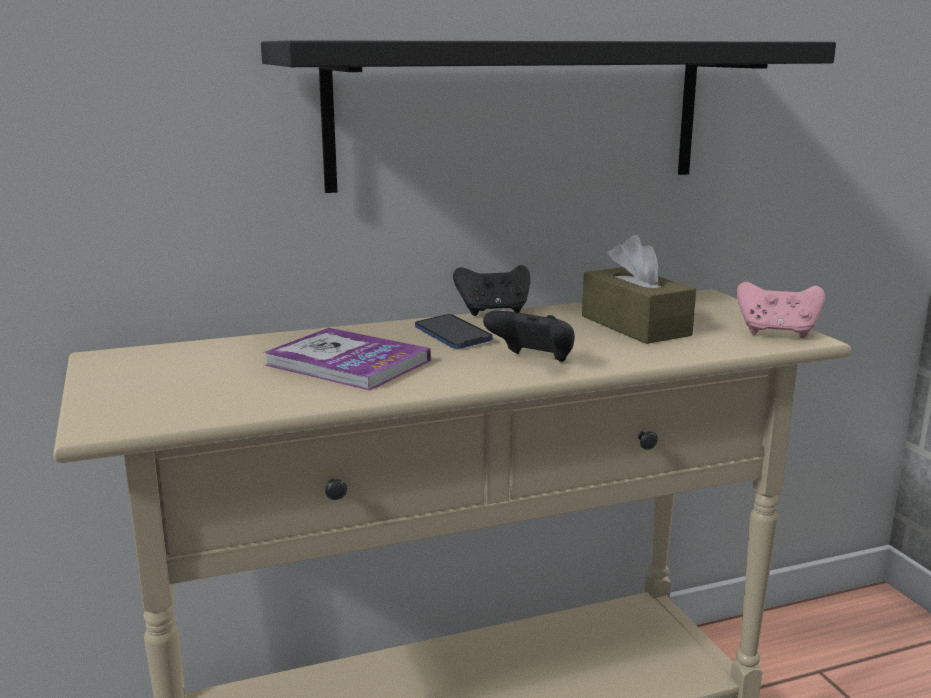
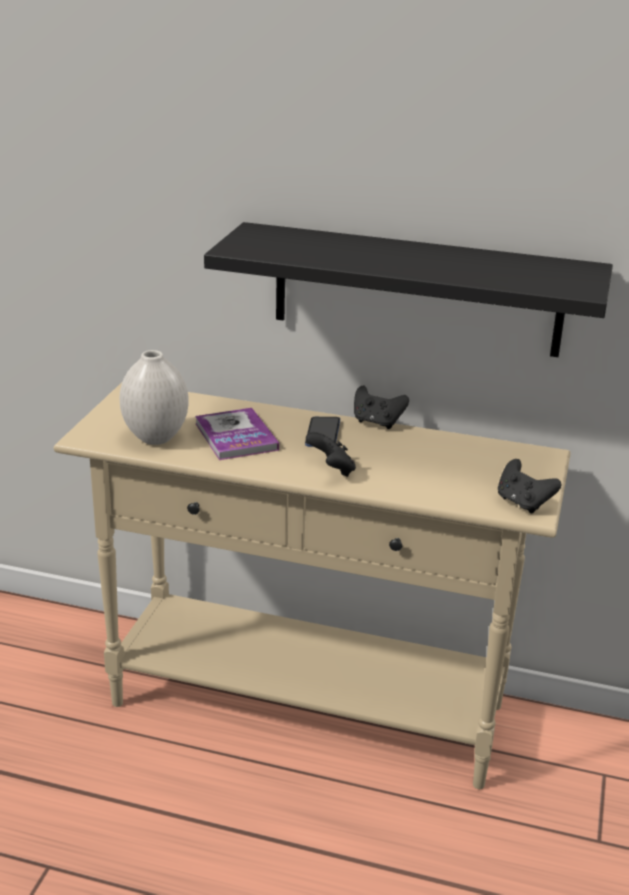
camera: 35 degrees right, 10 degrees up
(229, 393) = (155, 438): none -> white vase
(635, 325) = (443, 464): brown tissue box -> none
(777, 333) = (523, 503): pink game controller -> black game controller

